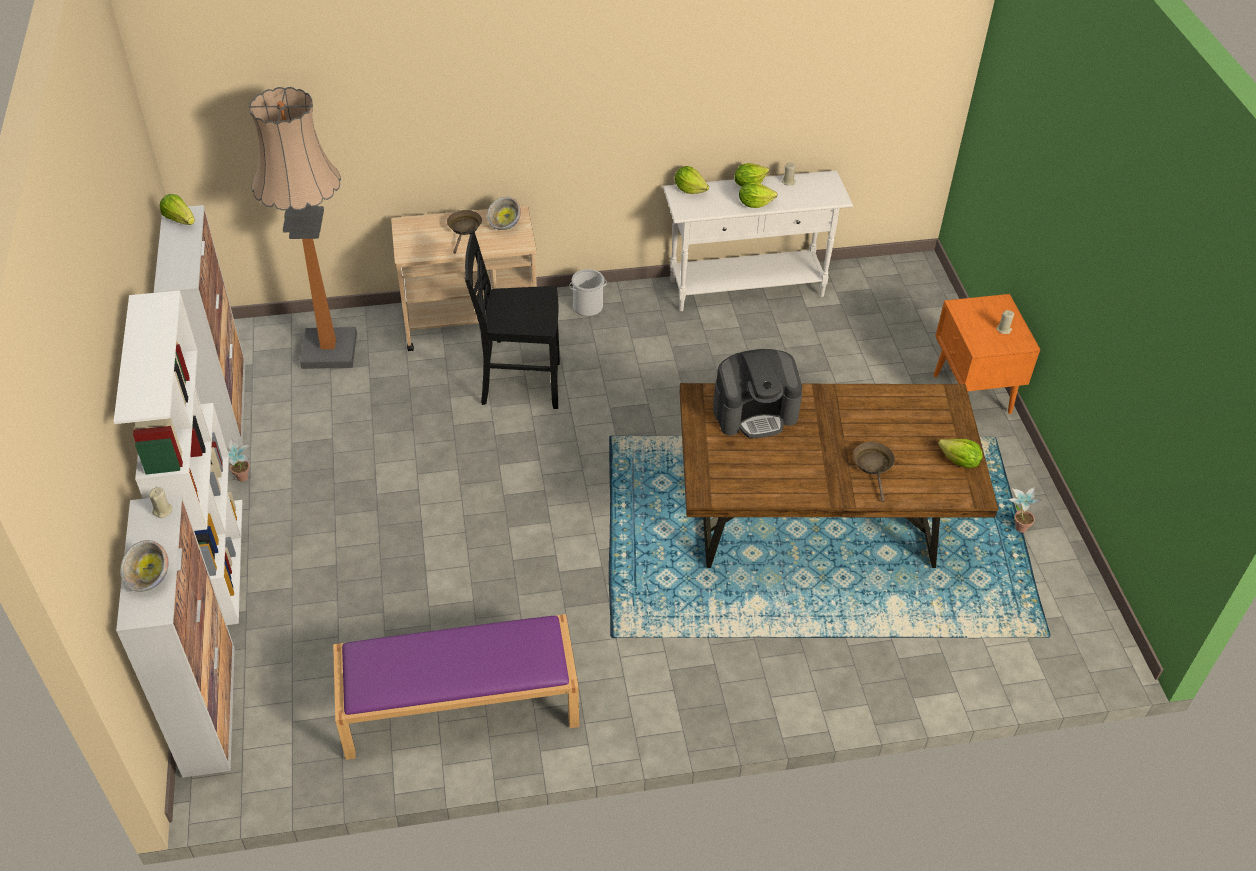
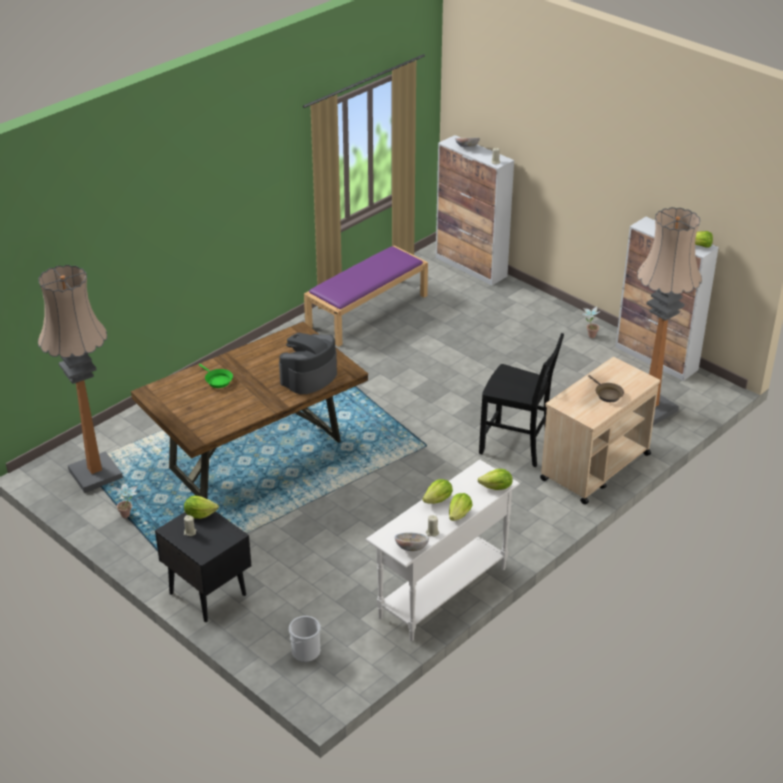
camera: 145 degrees right, 10 degrees down
(217, 562) = (547, 304): white bookcase -> none
(504, 224) = (587, 409): bowl -> bowl (411, 548)
(519, 384) = (516, 447): black chair -> black chair turned 60 degrees clockwise
(588, 307) = (537, 517): bucket -> bucket (305, 652)
(873, 466) = (217, 380): brown frying pan -> green frying pan
(959, 462) = (167, 404): lettuce -> lettuce (200, 514)
(971, 394) = (207, 593): orange nightstand -> black nightstand
(1036, 611) = (95, 474): none -> floor lamp

